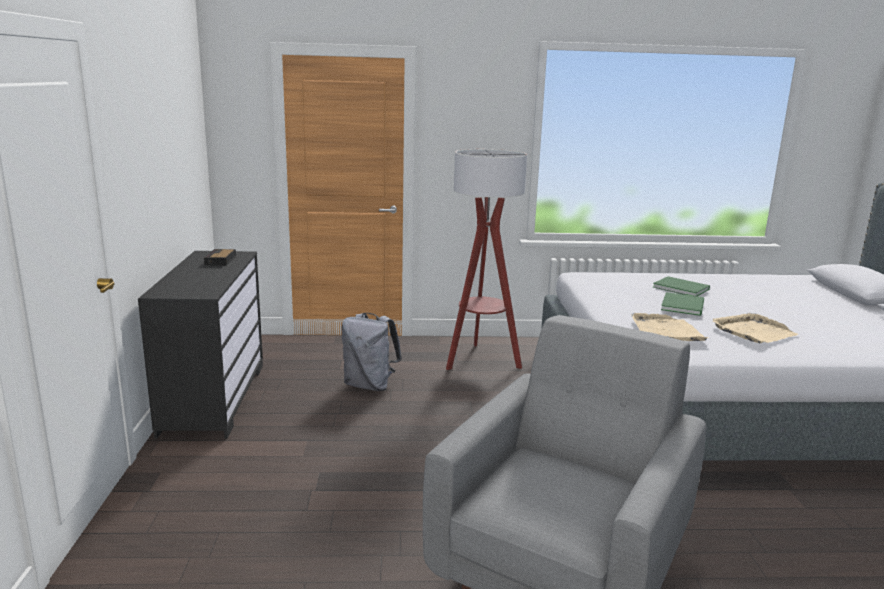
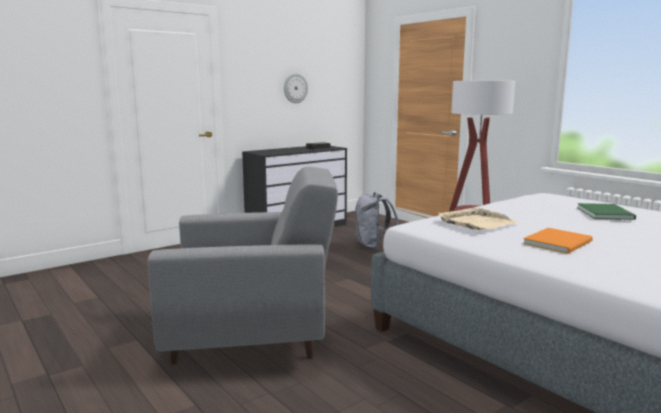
camera: 55 degrees right, 5 degrees down
(163, 164) = (295, 88): none -> wall clock
(684, 305) = (559, 219): green book -> none
(753, 332) = (560, 242): beige tray -> orange book

